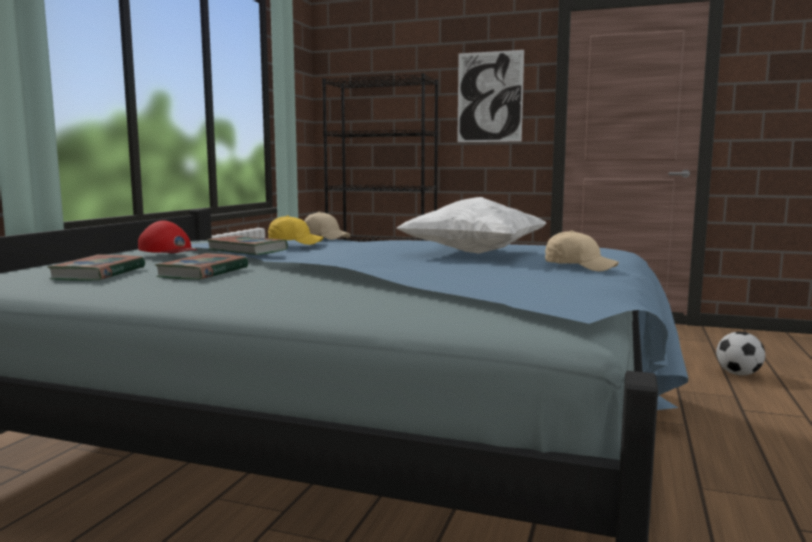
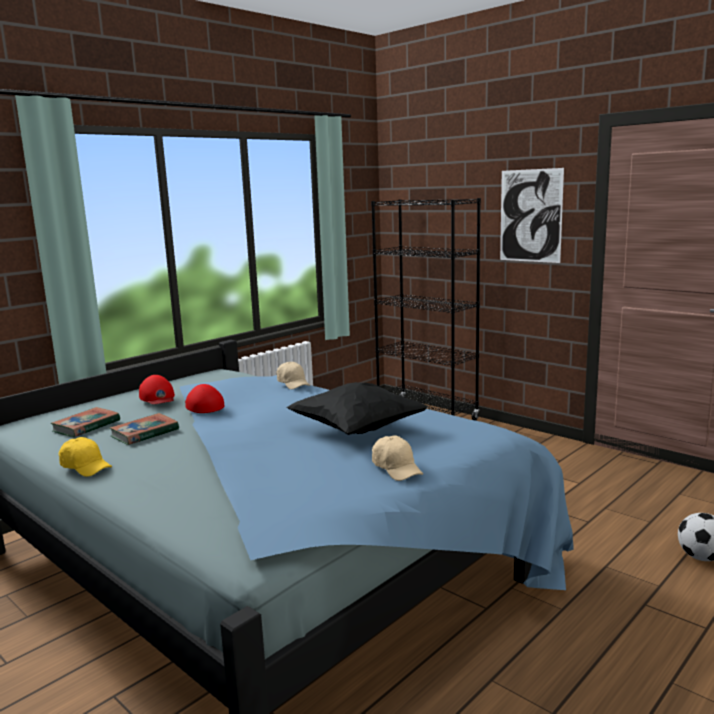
camera: 25 degrees right, 5 degrees up
(247, 250) = (203, 405): book -> red cap
(295, 243) = (257, 392): yellow cap -> yellow cap (86, 467)
(473, 253) = (357, 430): white pillow -> black pillow

